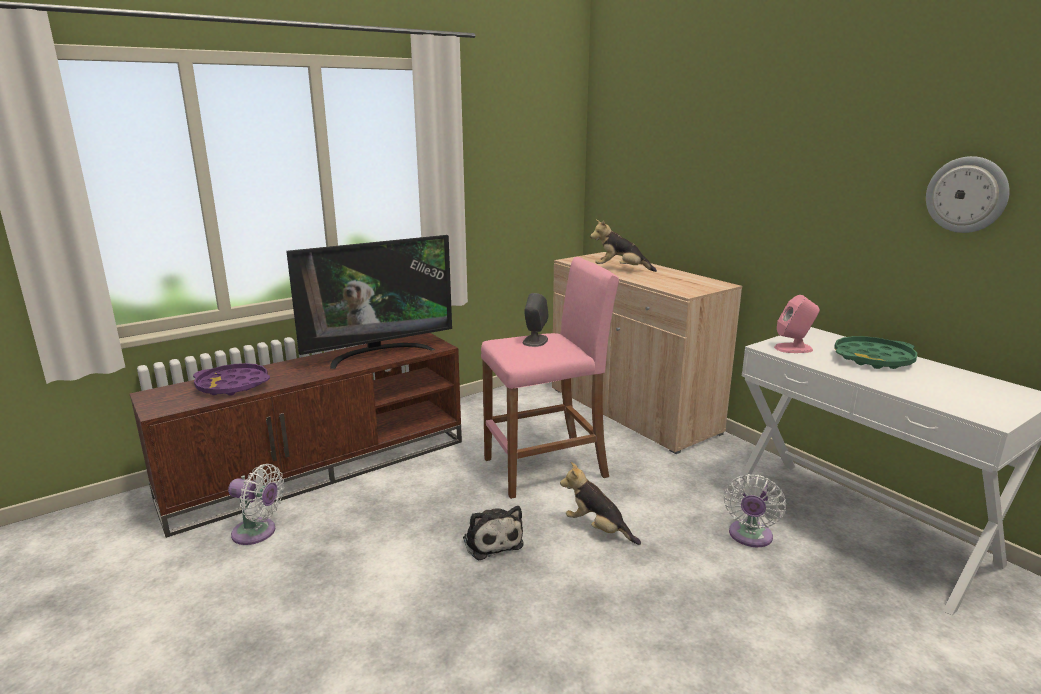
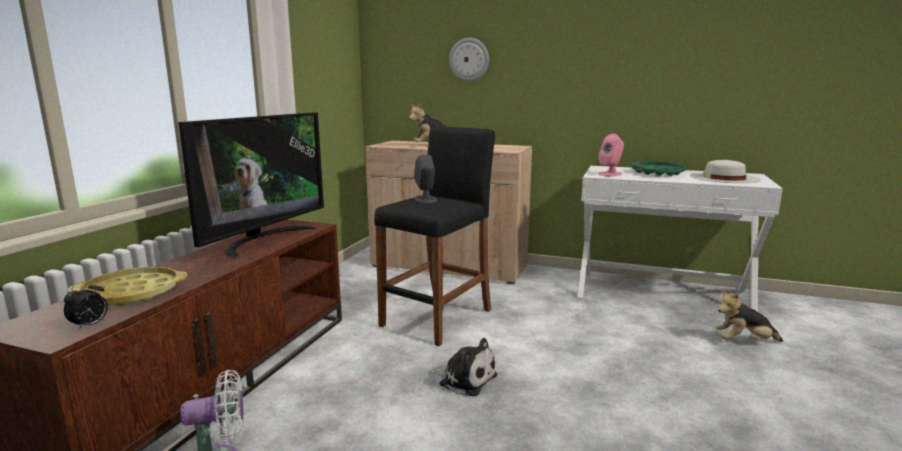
camera: 35 degrees left, 5 degrees down
(181, 406) = (90, 325): none -> alarm clock
(232, 385) = (131, 294): purple tray -> yellow tray
(546, 468) = (437, 318): pink stool -> black stool
(597, 529) = (529, 344): plush toy -> plush toy (744, 341)
(749, 537) = (620, 317): white fan -> none
(958, 390) = (724, 178): none -> white hat
(967, 195) = (691, 58): wall clock -> wall clock (469, 60)

